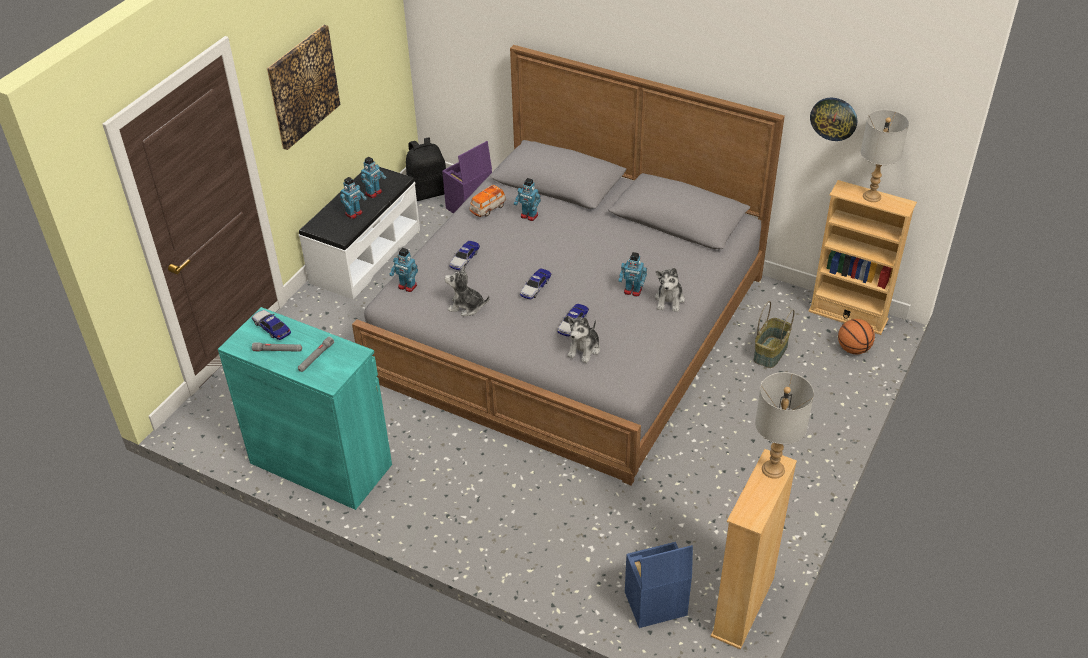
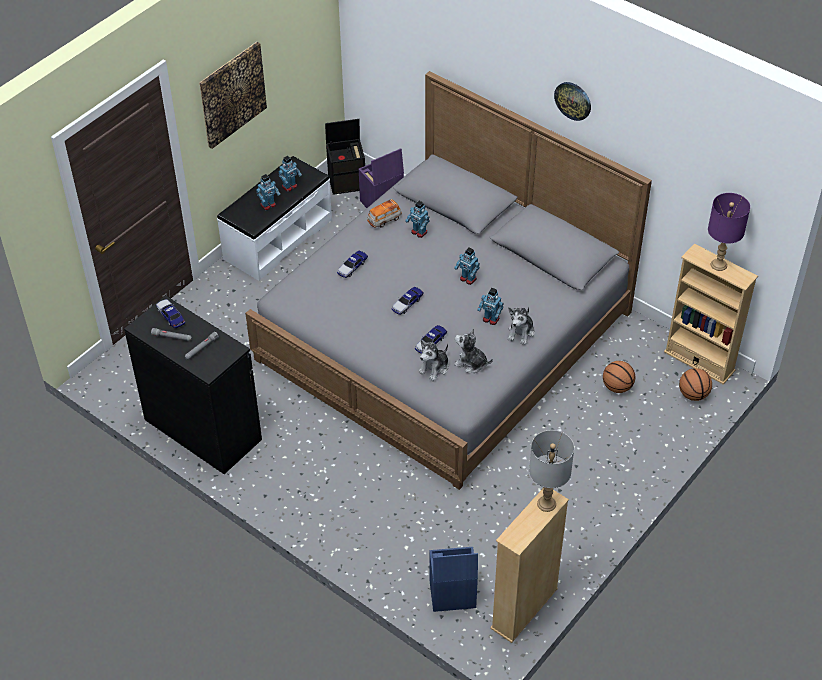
camera: 10 degrees right, 5 degrees up
(321, 464) = (203, 429): turquoise cabinet -> black cabinet
(407, 286) = (297, 286): toy robot -> toy robot (468, 279)
(428, 192) = (347, 182): black backpack -> black storage box
(466, 306) = (343, 313): plush toy -> plush toy (471, 363)
(771, 353) = (617, 387): basket -> basketball
(834, 118) = (693, 190): wall clock -> wall clock (573, 100)
(872, 196) = (719, 265): grey table lamp -> purple table lamp

